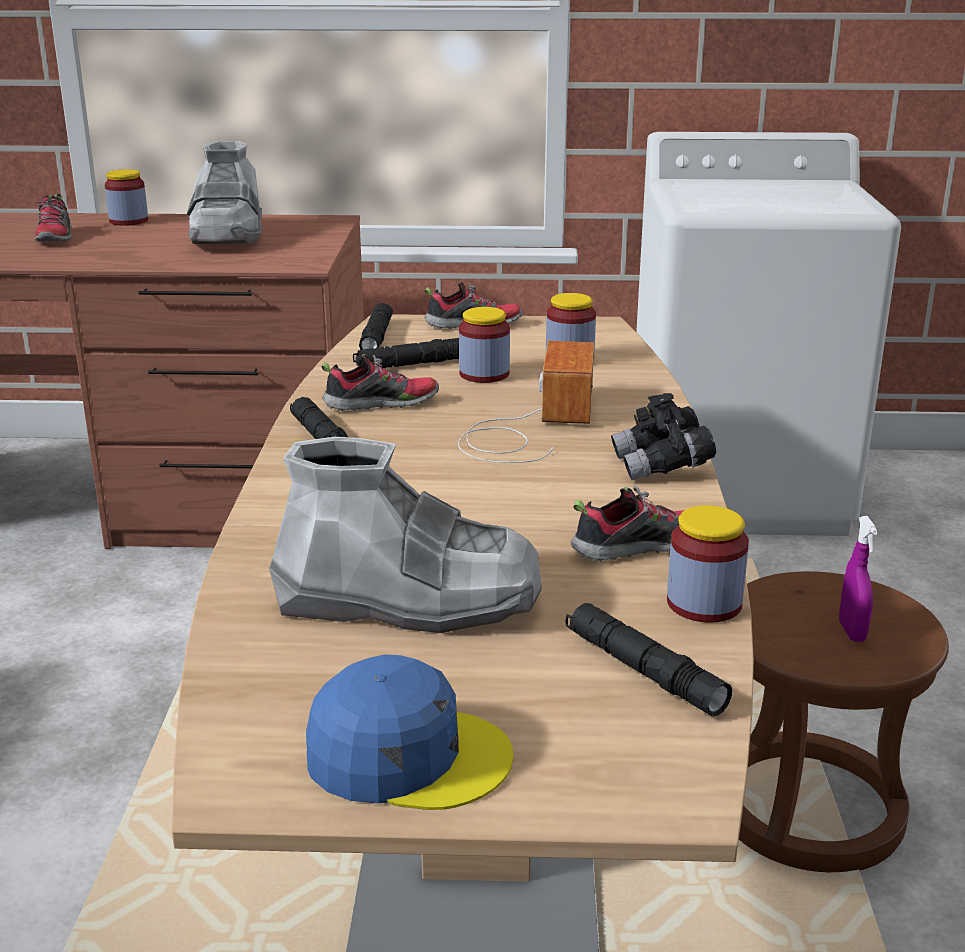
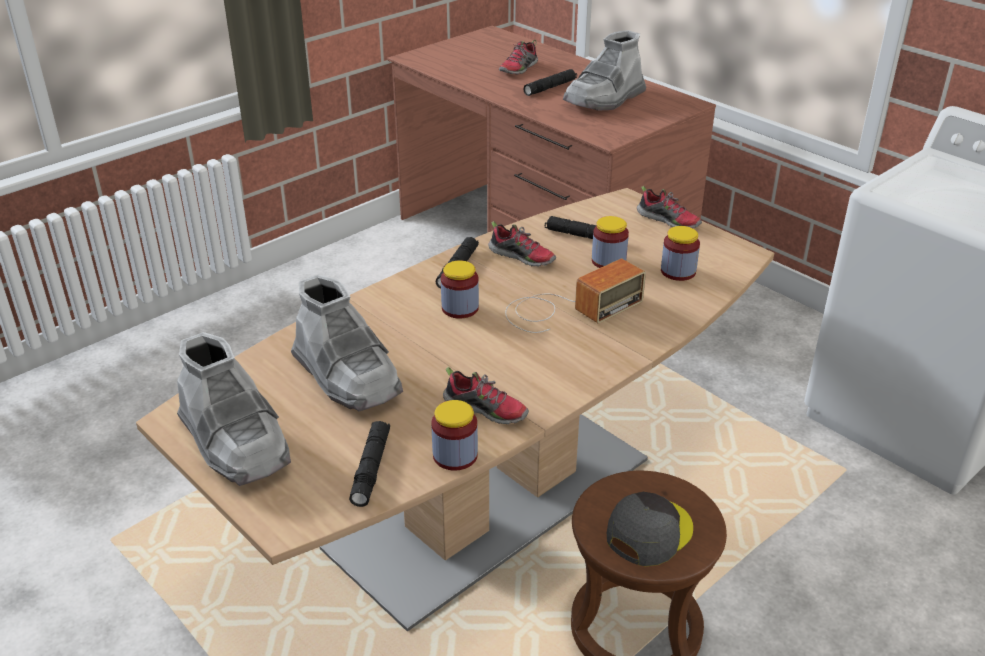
camera: 45 degrees right, 10 degrees up
(129, 221) = (575, 66): jar -> jar (460, 308)
(376, 337) = (598, 207): black flashlight -> black flashlight (550, 87)
(407, 755) = (235, 443): blue cap -> grey boot
(662, 466) = (585, 371): black binoculars -> none
(852, 632) = (648, 532): purple spray bottle -> grey cap

